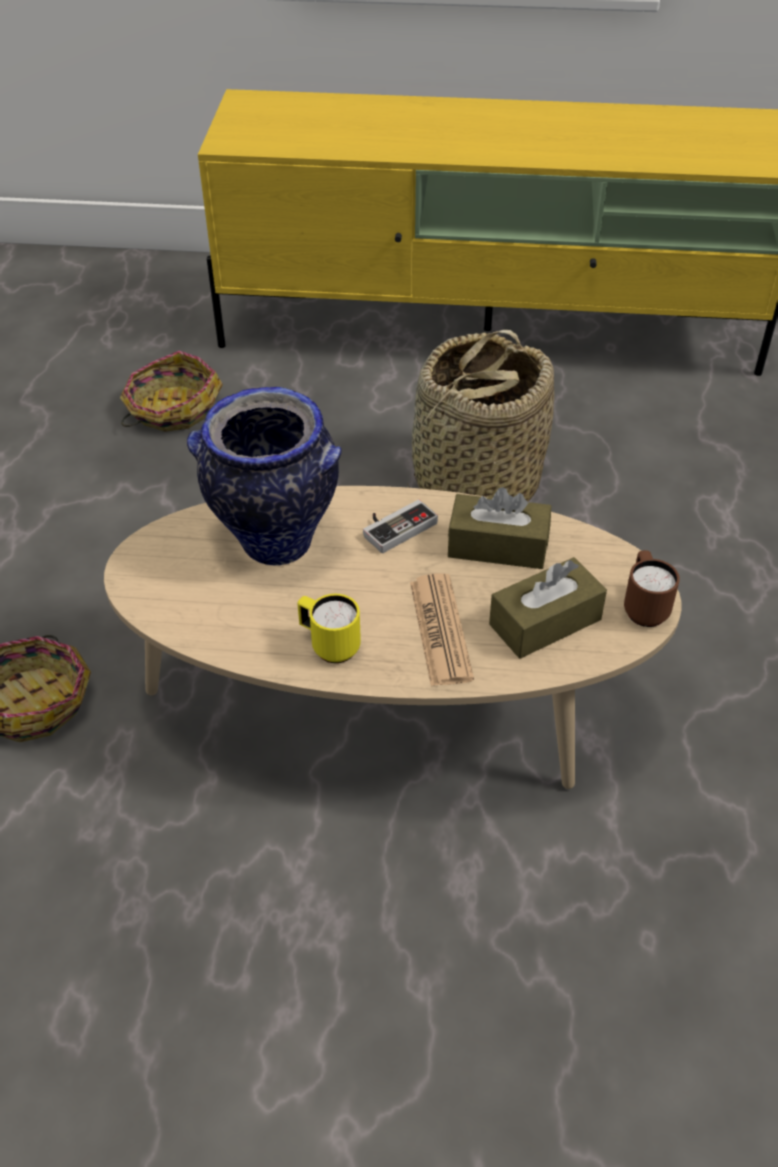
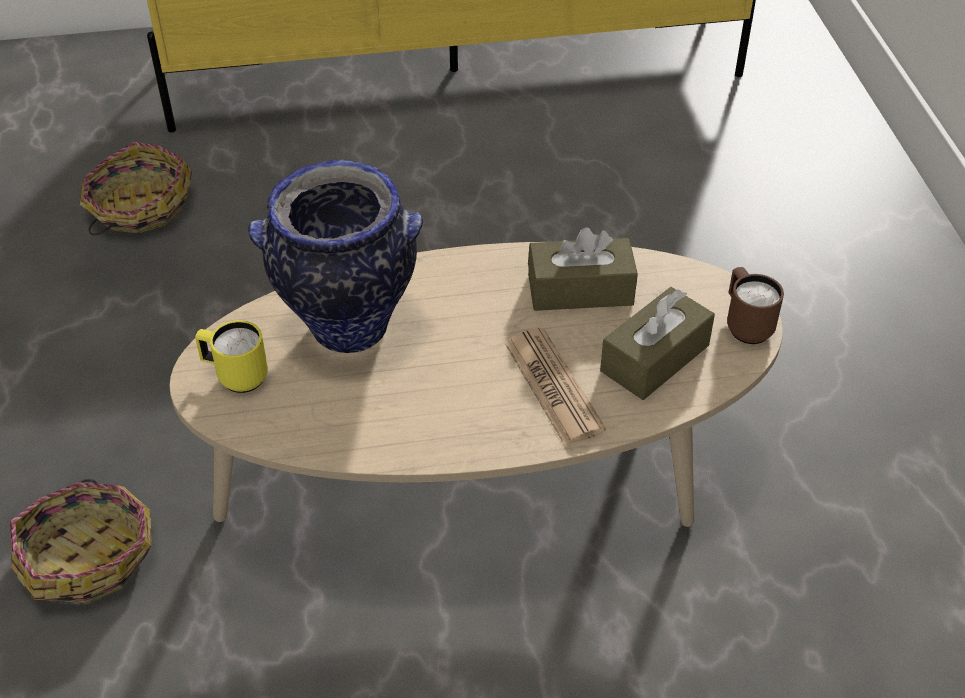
camera: 15 degrees left, 0 degrees up
(329, 645) = (444, 425): yellow mug -> yellow mug (235, 376)
(396, 526) = (468, 288): game controller -> none
(475, 482) = (493, 231): basket -> none

